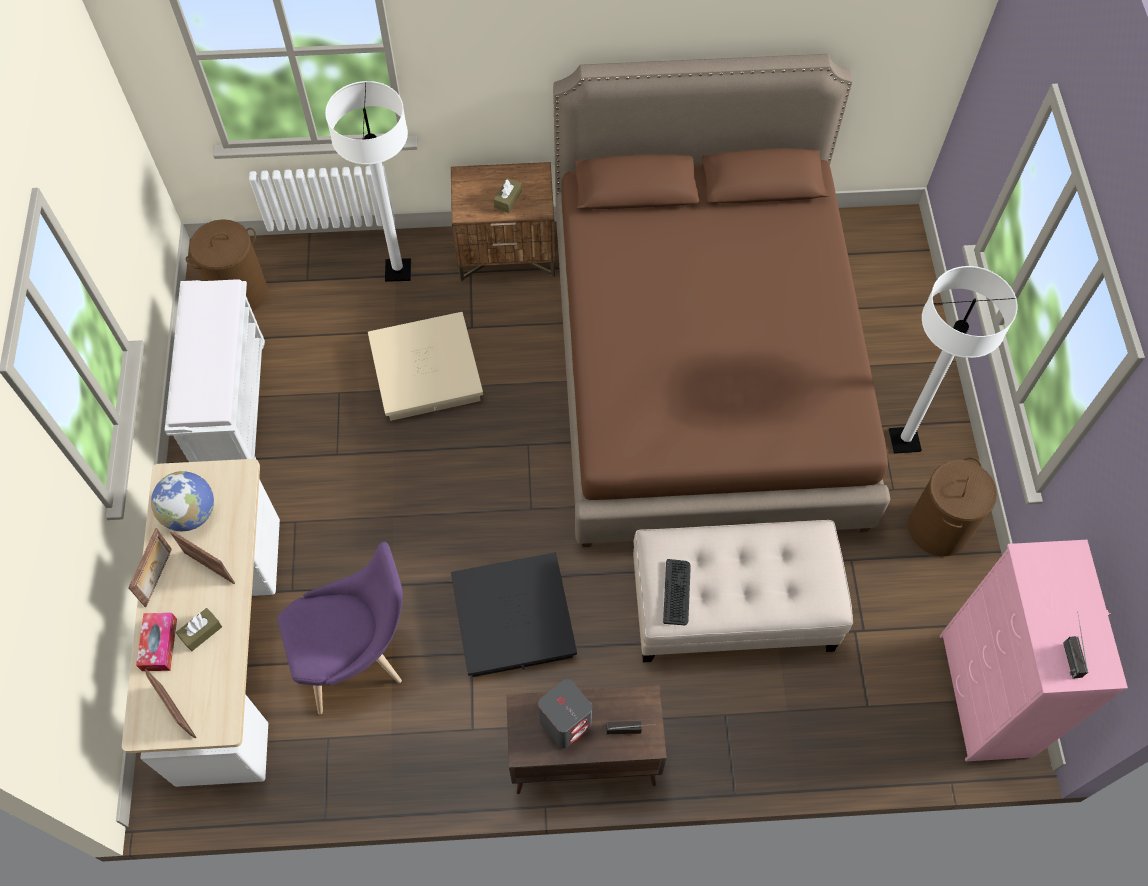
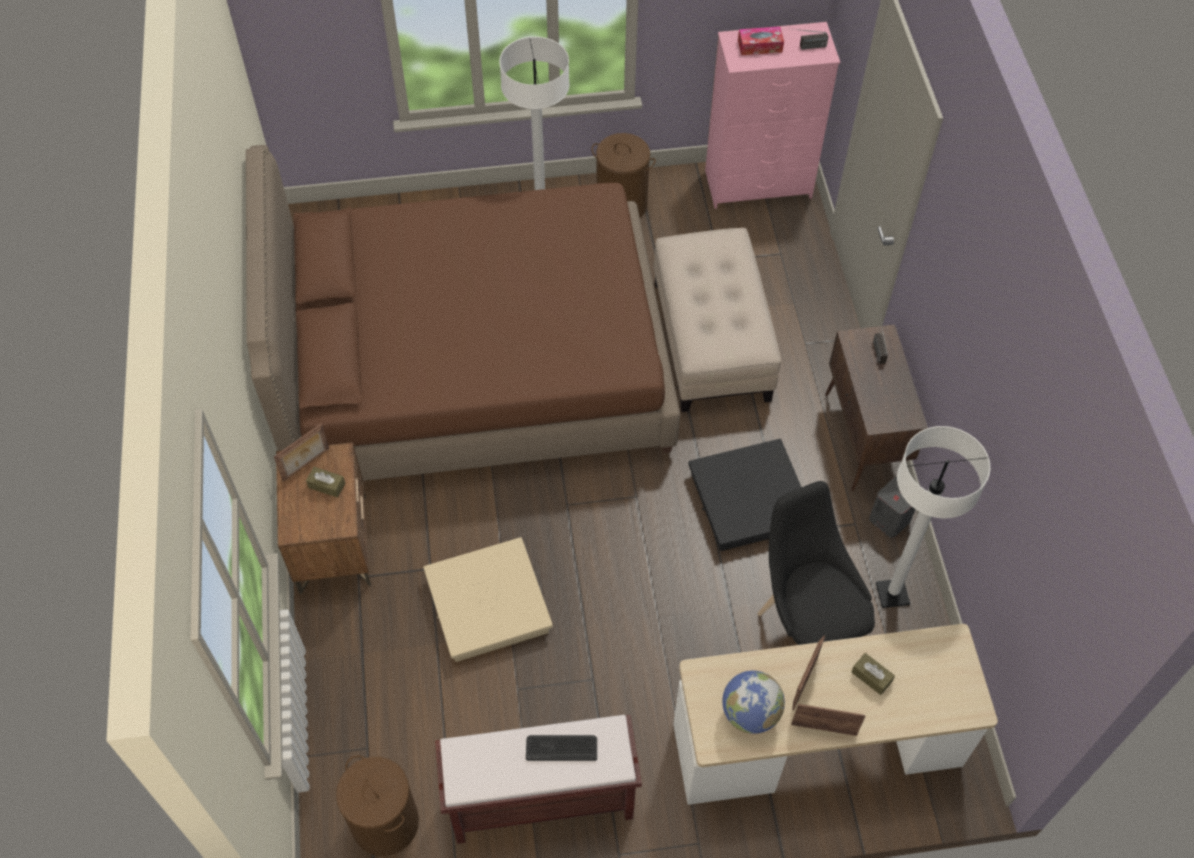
camera: 95 degrees left, 5 degrees down
(159, 644) = (891, 712): tissue box -> tissue box (760, 46)
(177, 712) = (951, 682): picture frame -> picture frame (306, 465)
(231, 405) = (540, 801): white bench -> brown bench
(358, 656) = (806, 626): purple chair -> black chair
(398, 271) = (355, 651): white floor lamp -> white floor lamp (892, 594)
(566, 722) = (882, 391): grey speaker -> grey speaker (889, 519)
(677, 592) = (740, 337): keyboard -> keyboard (561, 748)

